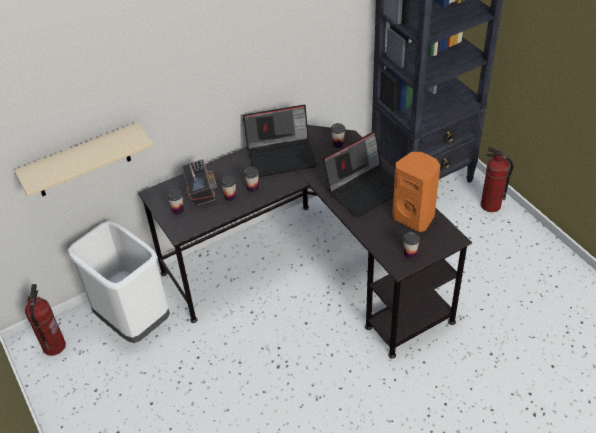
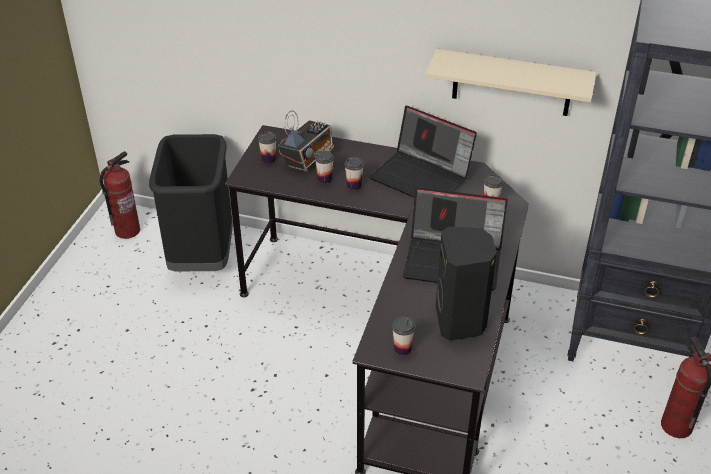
camera: 45 degrees right, 5 degrees down
(82, 161) = (212, 53): beige shelf -> beige shelf (512, 83)
(134, 320) = (202, 257): white trash can -> black trash can
(414, 217) = (461, 321): orange speaker -> black speaker

